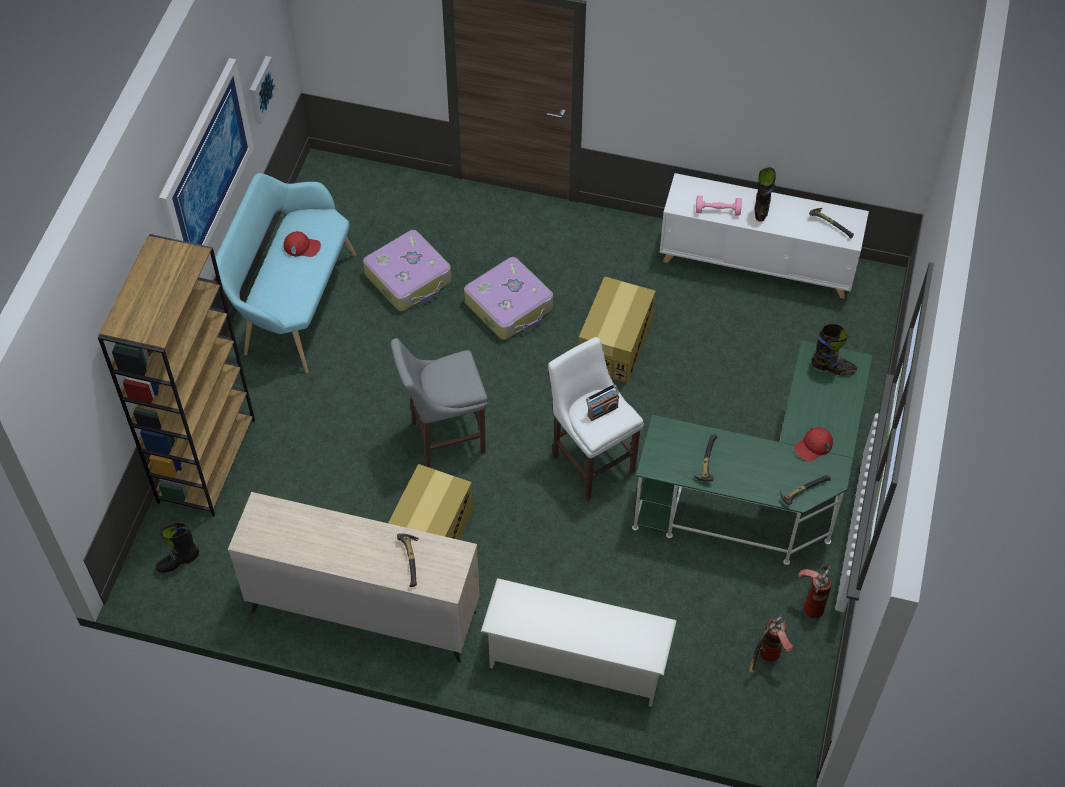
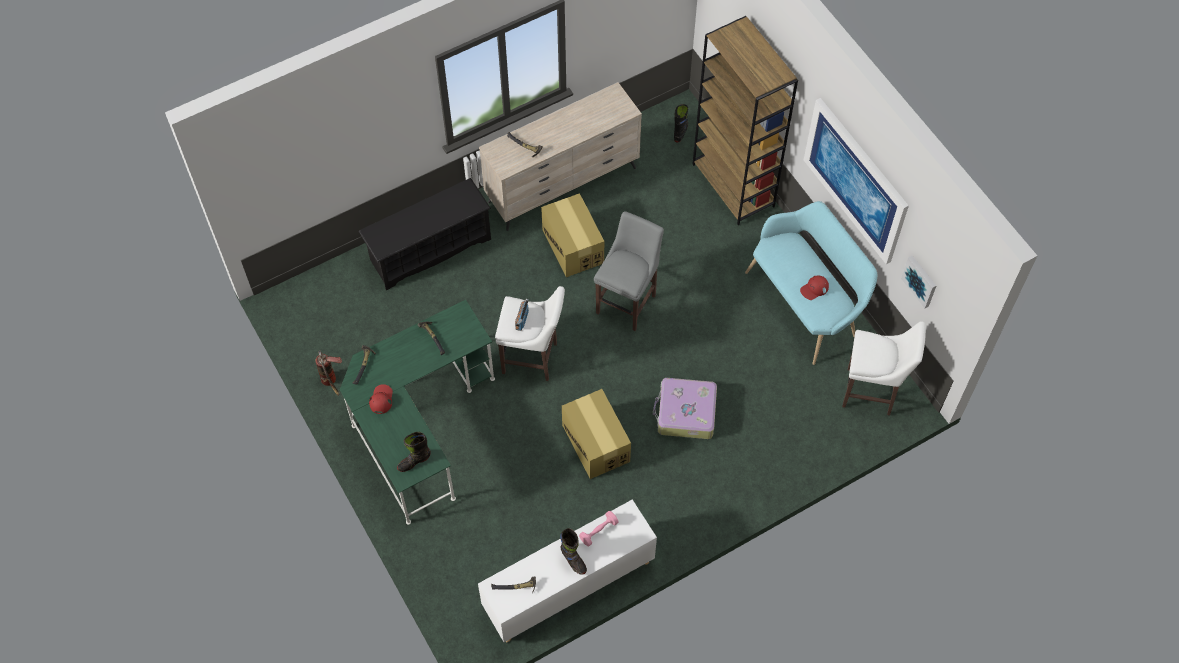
camera: 135 degrees right, 5 degrees up
(339, 199) = (872, 392): none -> white stool
(409, 278) = (764, 378): suitcase -> none
(576, 661) = (430, 249): white shoe rack -> black shoe rack
(767, 659) = (330, 331): fire extinguisher -> none

